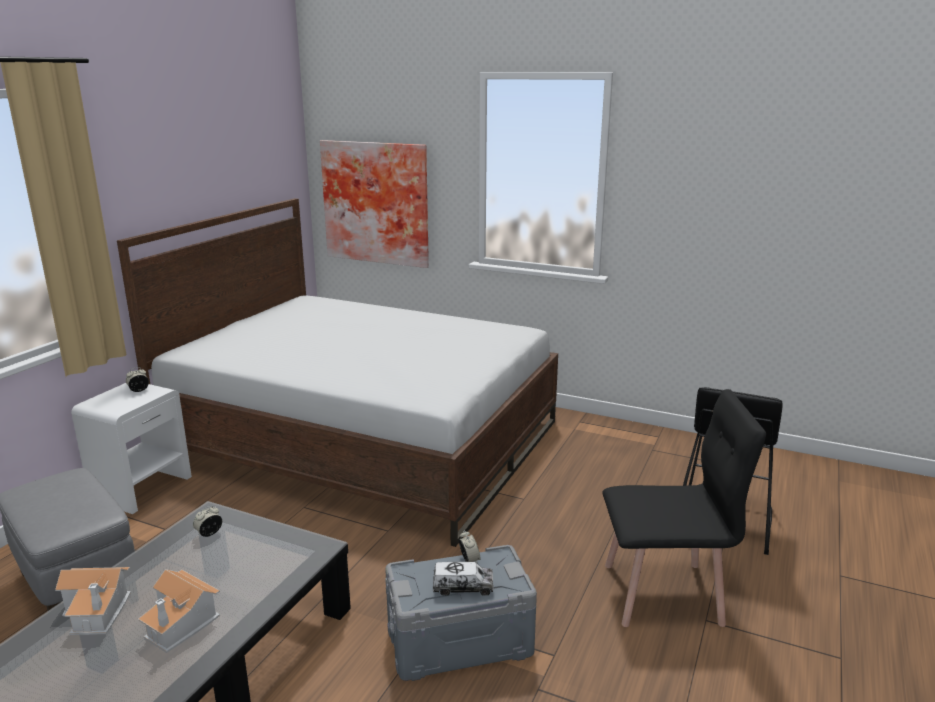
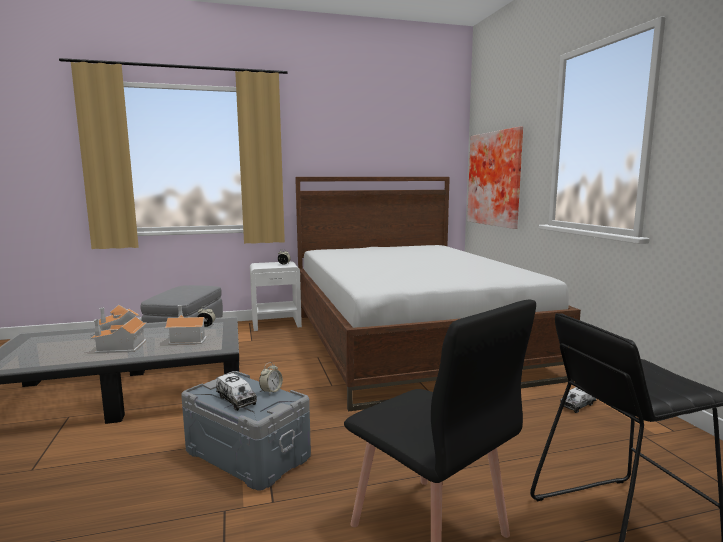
camera: 50 degrees right, 10 degrees down
(237, 563) = (186, 338): none -> toy house
(588, 443) = (578, 405): none -> toy truck

